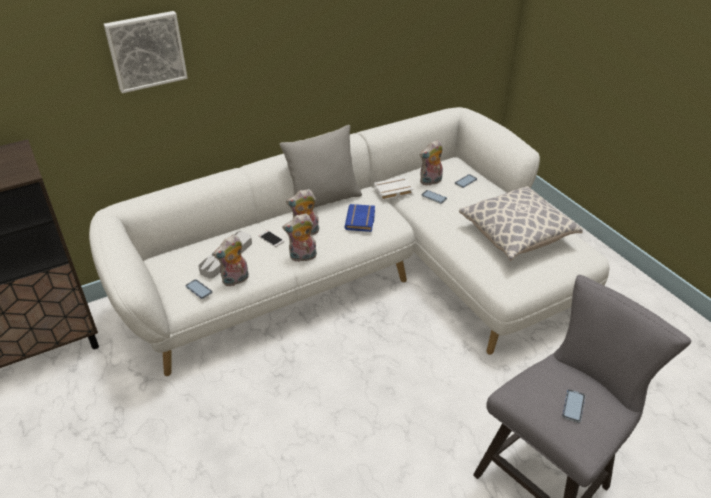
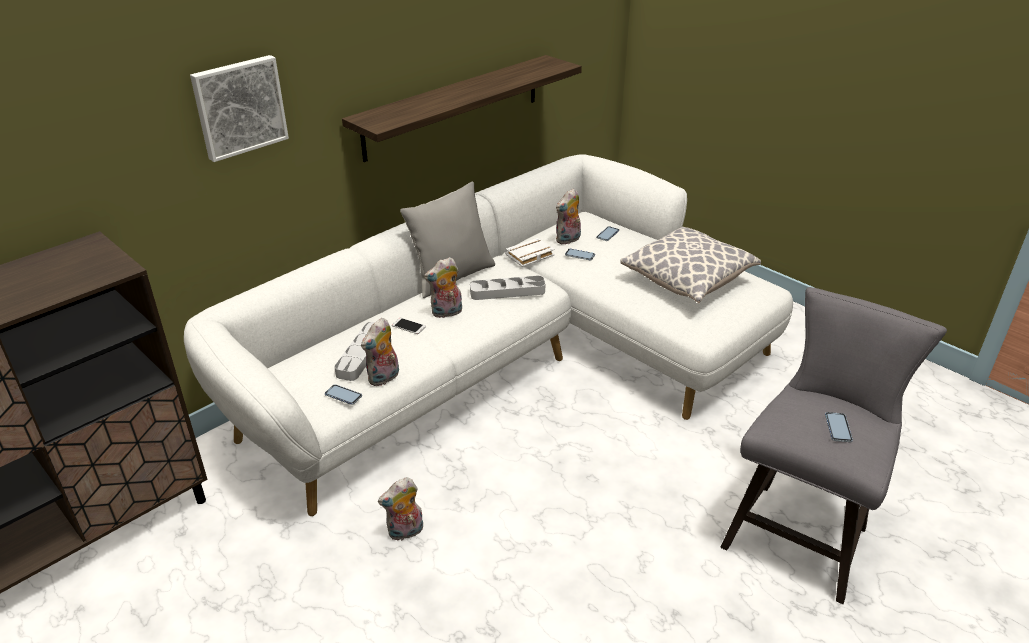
camera: 15 degrees left, 5 degrees down
(302, 257) = (454, 341): plush toy -> plush toy (405, 532)
(343, 59) = (454, 106): none -> shelf
(361, 221) = (507, 291): blue book -> grey tray

